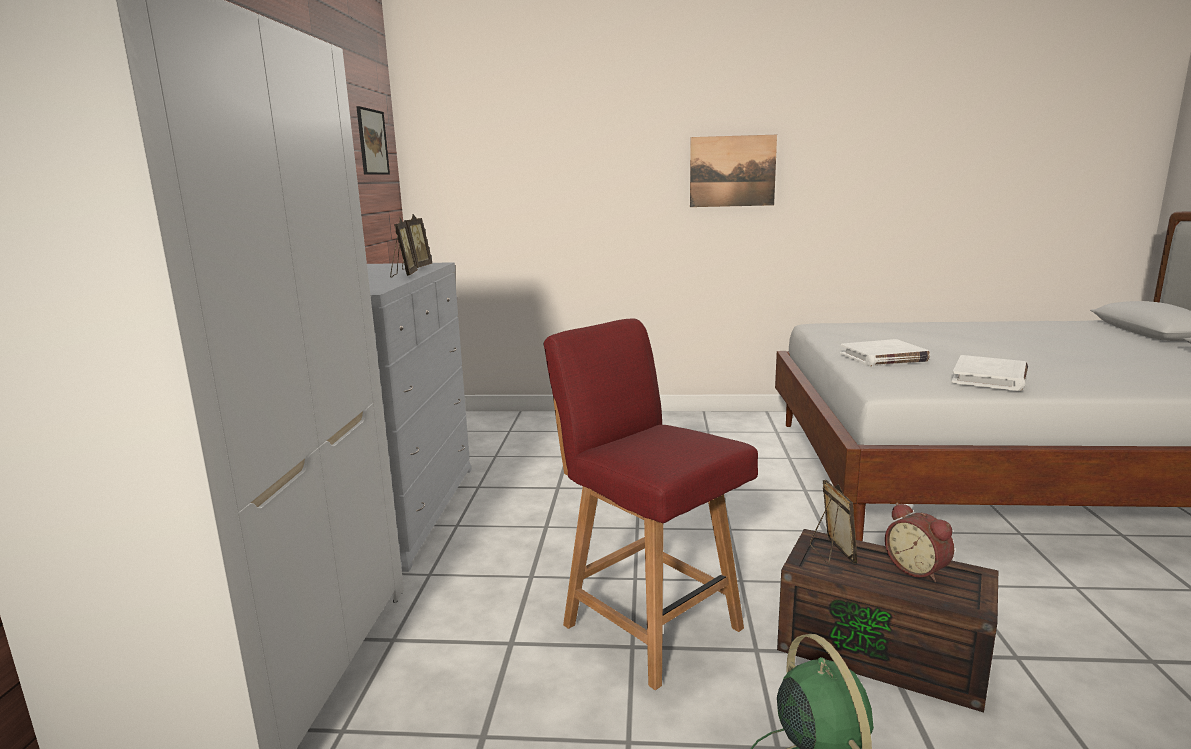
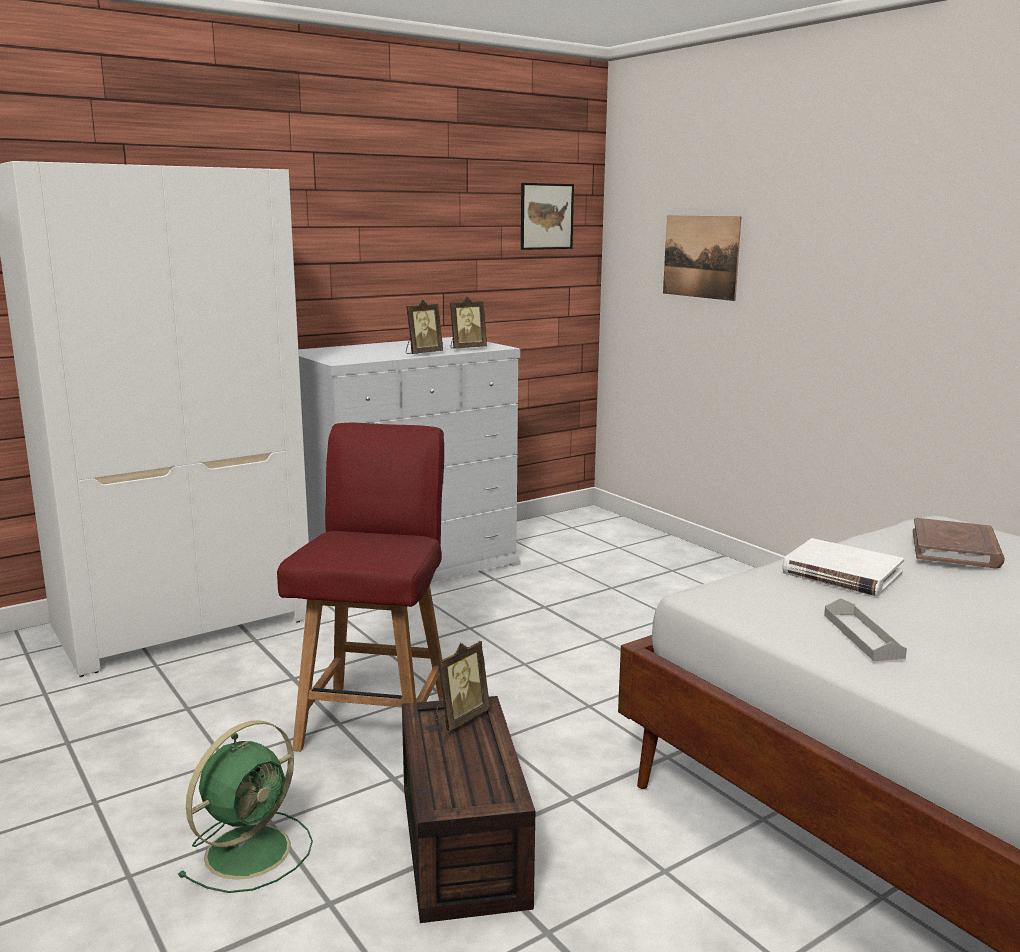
camera: 50 degrees right, 0 degrees up
(732, 171) = (927, 274): picture -> picture (700, 256)
(875, 332) = (955, 549): none -> brown book
(918, 569) = (480, 765): alarm clock -> none
(990, 377) = (862, 636): white book -> grey tray

